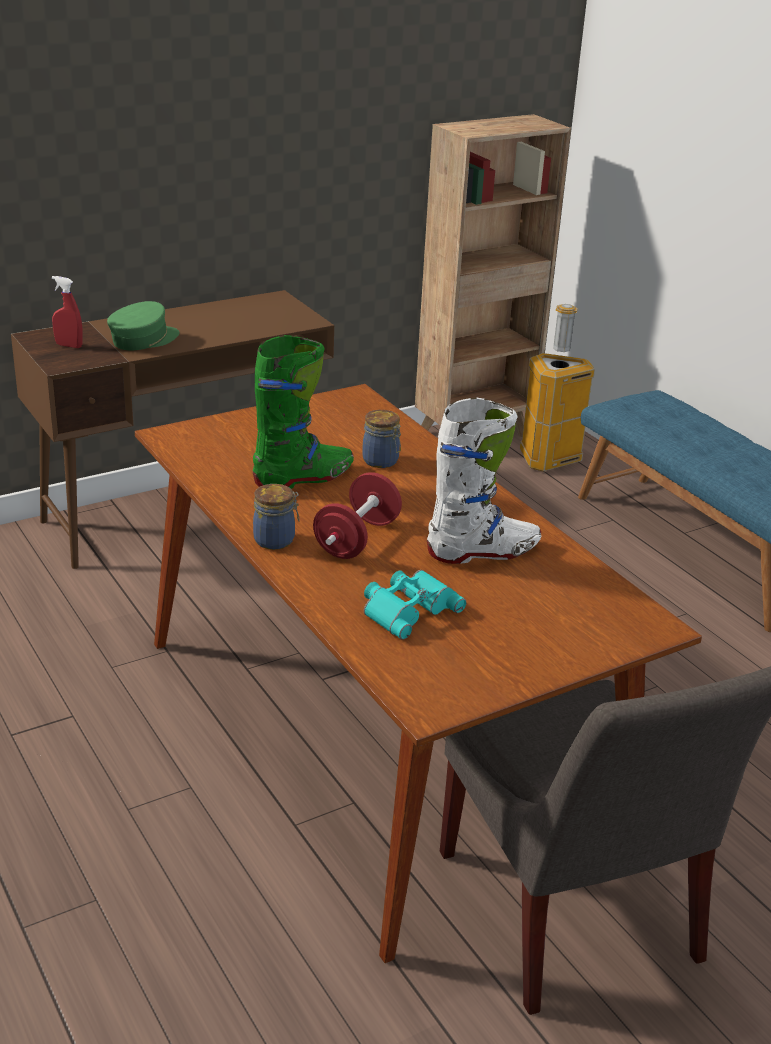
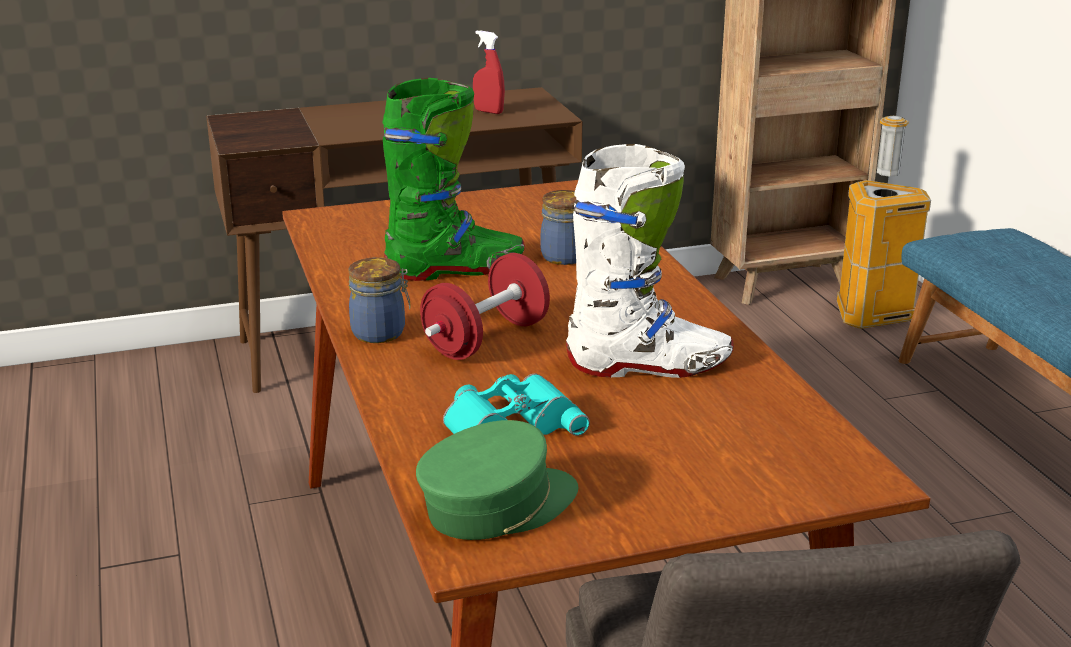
camera: 15 degrees right, 5 degrees down
(69, 345) = (261, 128): red spray bottle -> red spray bottle (488, 111)
(143, 339) = (349, 126): green cap -> green cap (497, 506)

